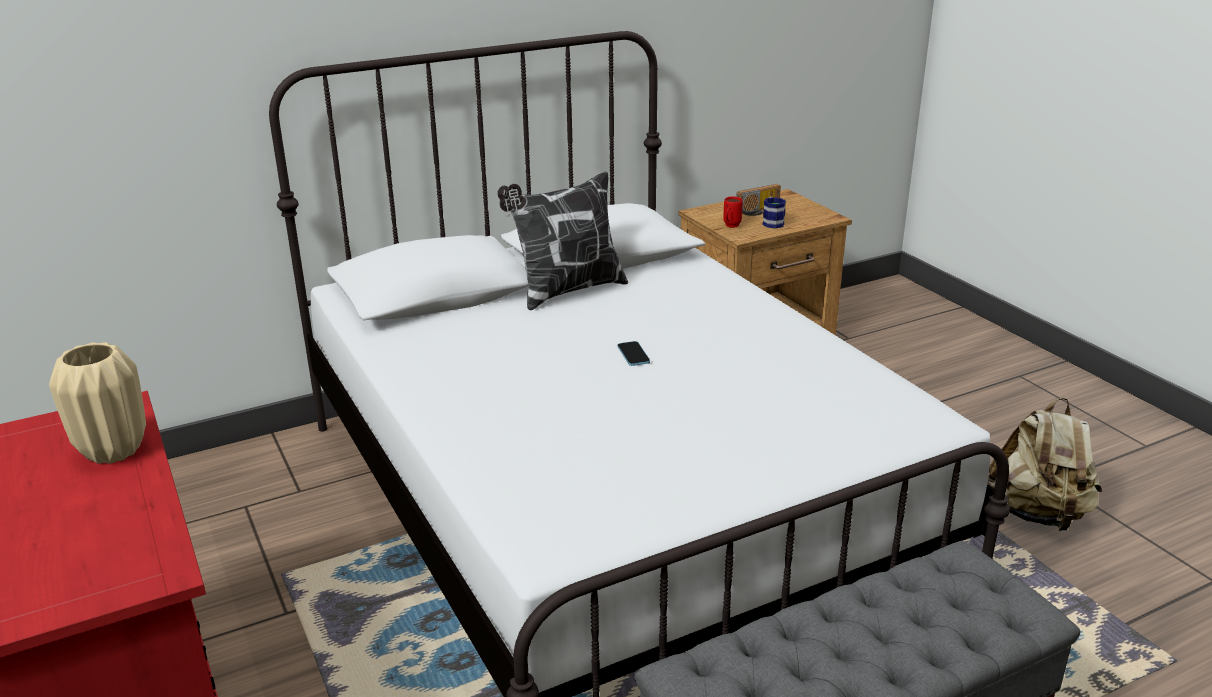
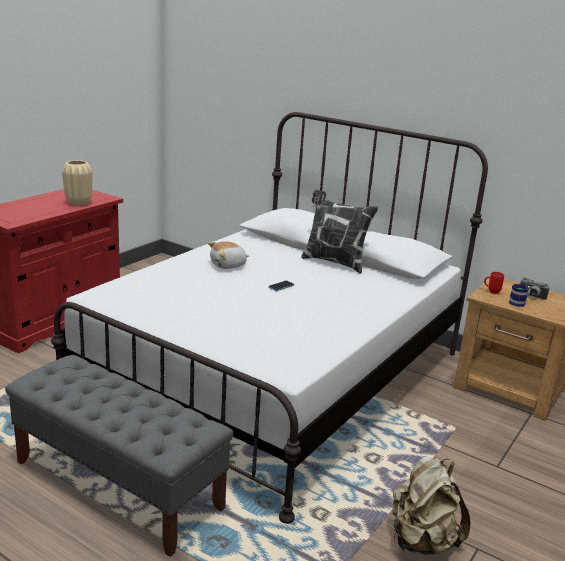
camera: 60 degrees right, 5 degrees down
(507, 379) = (228, 265): none -> plush toy
(759, 211) = (531, 296): radio -> camera

